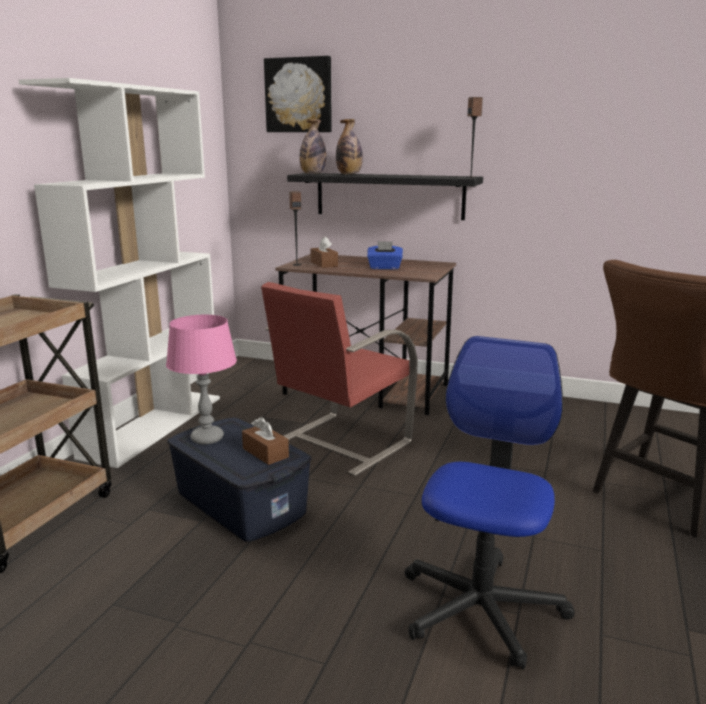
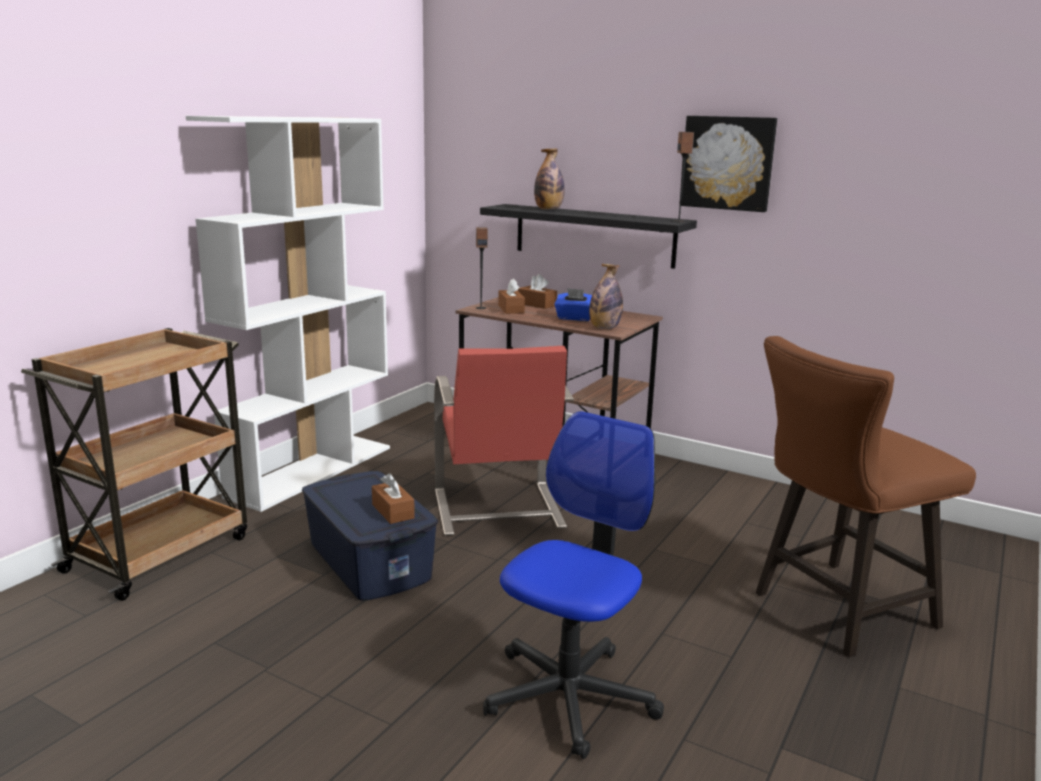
camera: 10 degrees right, 0 degrees up
(207, 438) = (342, 490): pink table lamp -> none
(299, 95) = (502, 118): picture -> picture (728, 163)
(313, 174) = (509, 207): bottle -> bottle (604, 328)
(339, 443) = (497, 510): red chair -> red chair turned 60 degrees counterclockwise
(343, 259) = (537, 304): none -> brown tissue box

